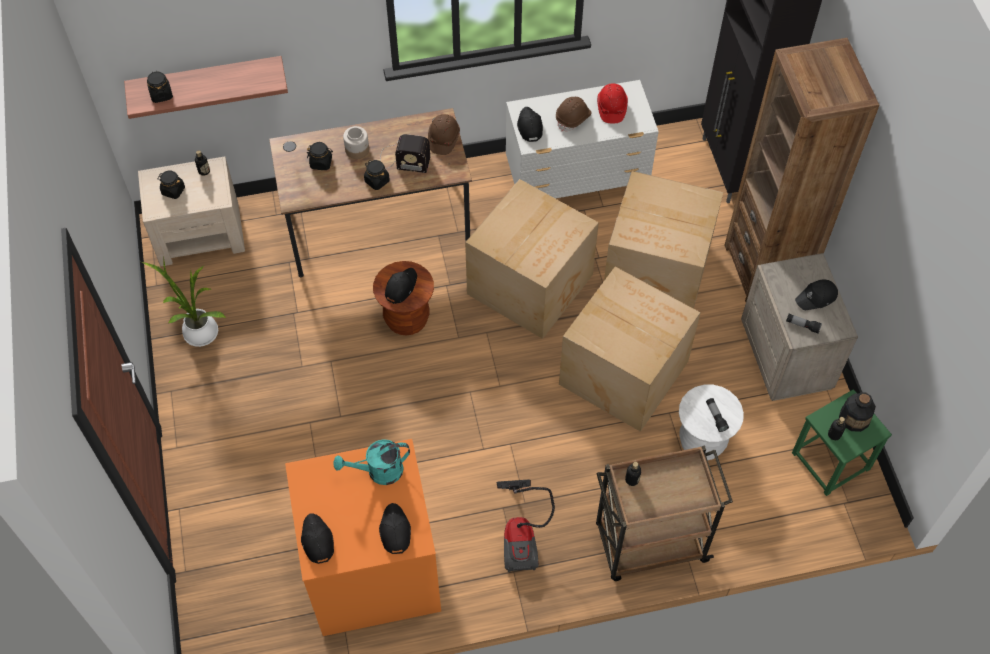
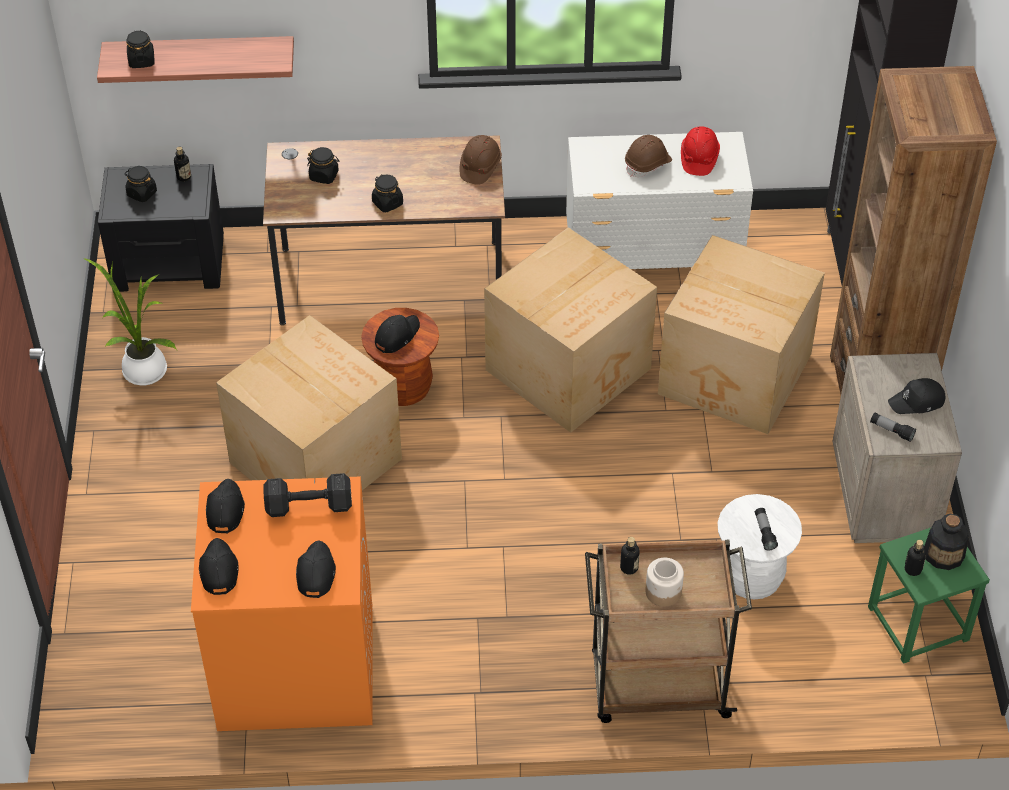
camera: 10 degrees right, 10 degrees down
(200, 234) = (169, 262): beige nightstand -> black nightstand
(357, 149) = (371, 167): jar -> jar (664, 592)
(378, 472) = (311, 506): turquoise watering can -> black dumbbell
(403, 159) = (424, 184): radio -> none
(522, 535) = (495, 652): vacuum cleaner -> none
(529, 126) = (590, 167): black cap -> black cap (224, 509)
(623, 371) = (666, 483): cardboard box -> cardboard box (315, 458)

